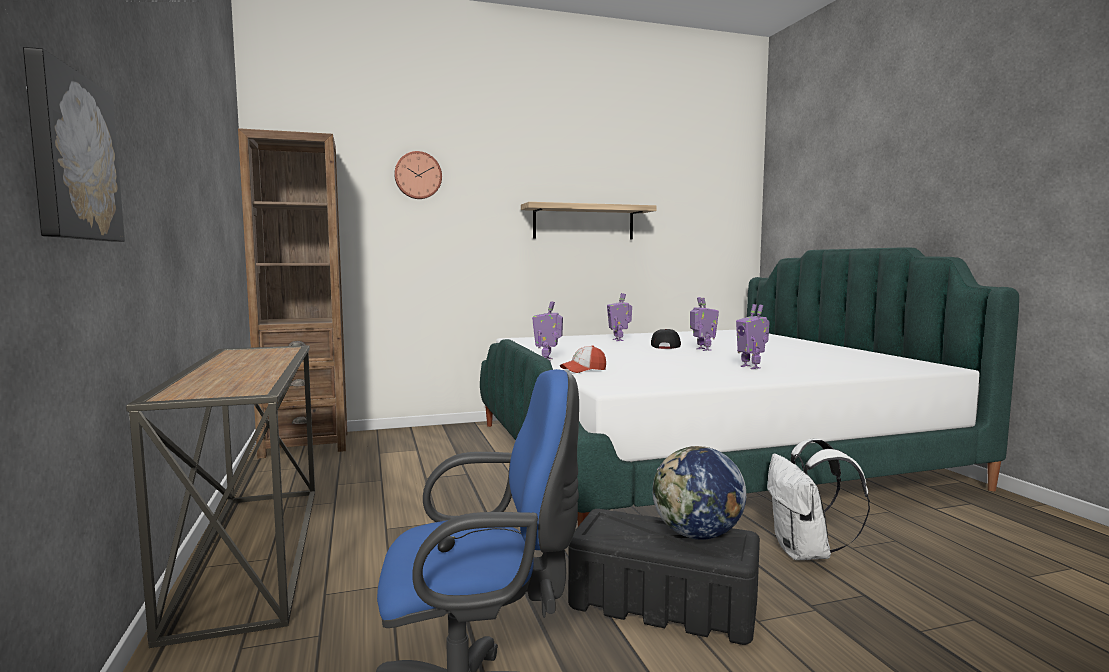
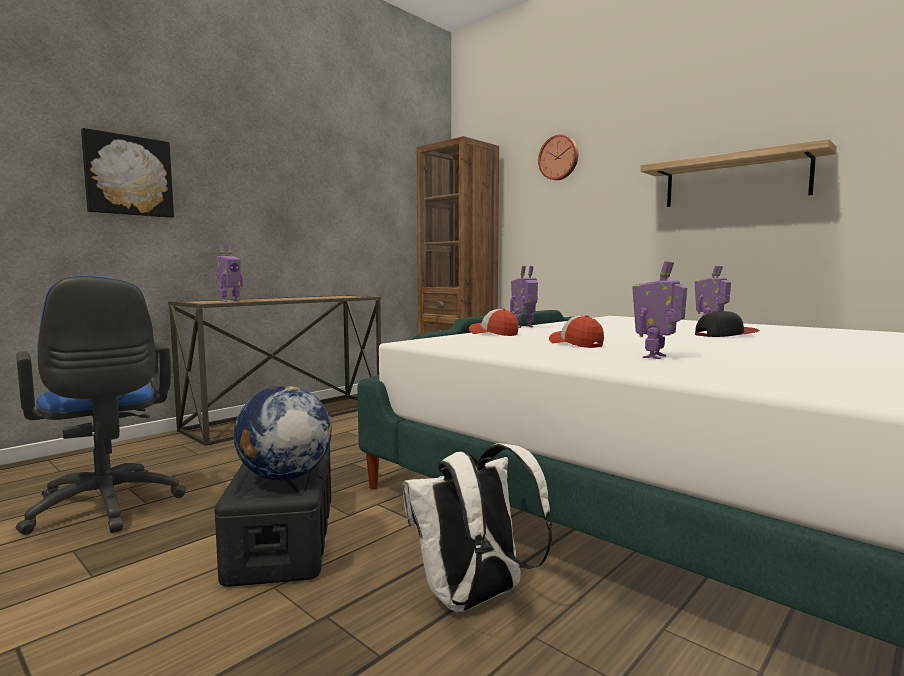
camera: 60 degrees right, 0 degrees up
(675, 367) = (576, 344): none -> cap
(703, 349) = (742, 342): toy robot -> toy robot (229, 301)

